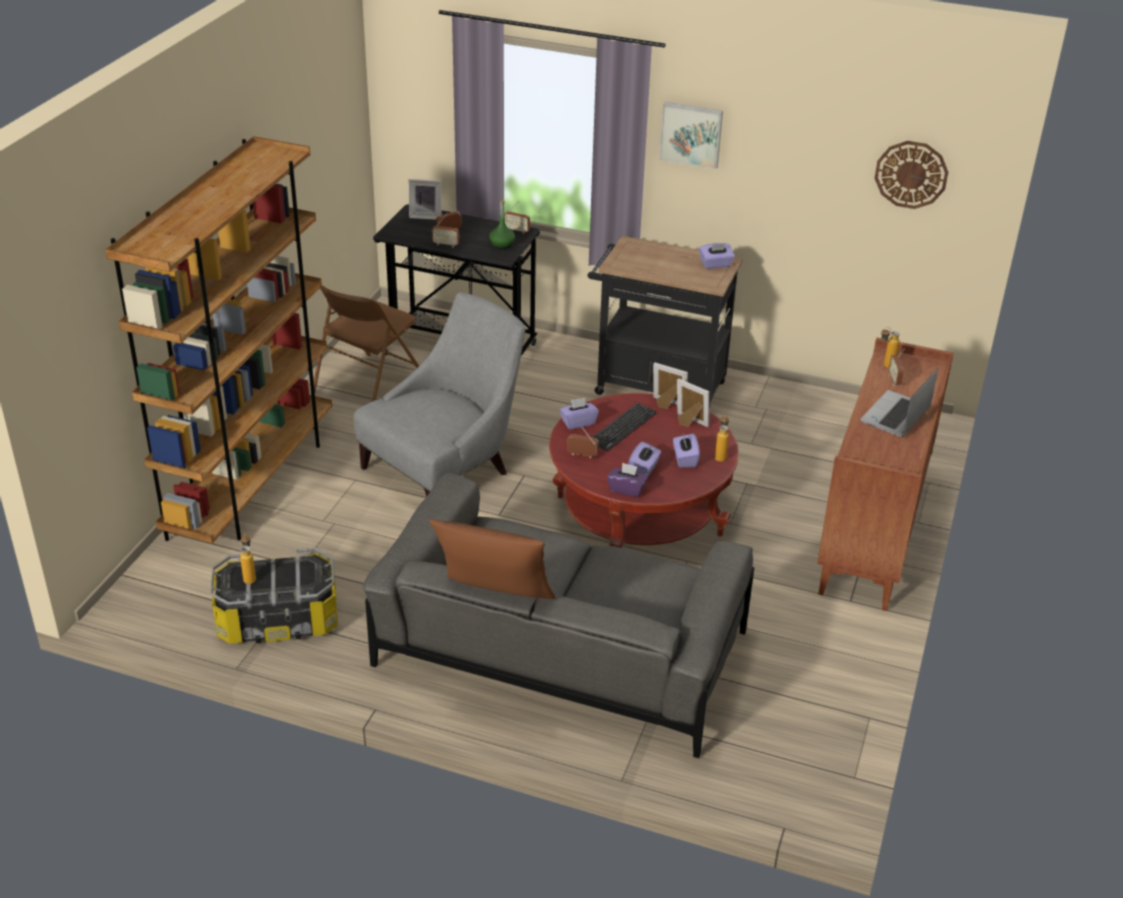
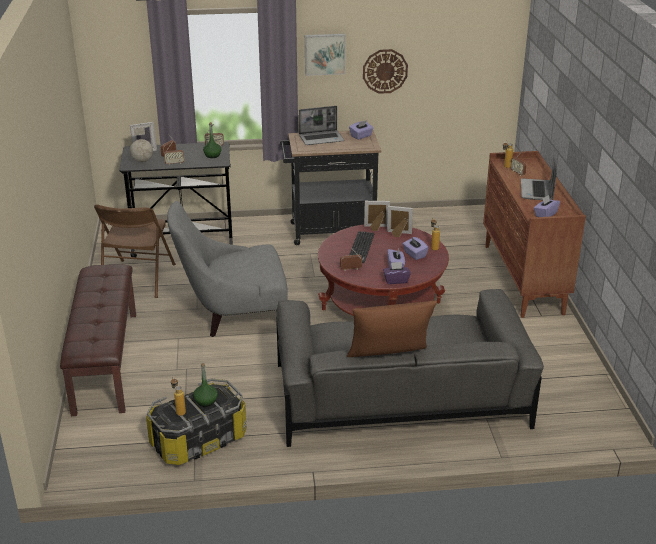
camera: 25 degrees left, 5 degrees down
(252, 483) = (105, 361): brown bookcase -> brown bench
(288, 575) = (206, 401): none -> green bottle
(410, 231) = (142, 161): none -> globe
(445, 465) = (233, 312): grey armchair -> grey armchair turned 120 degrees counterclockwise
(578, 422) = (331, 252): purple tissue box -> purple tissue box (545, 214)
(658, 255) = (322, 138): none -> laptop
(911, 174) = (470, 51): wall clock -> wall clock (385, 71)

